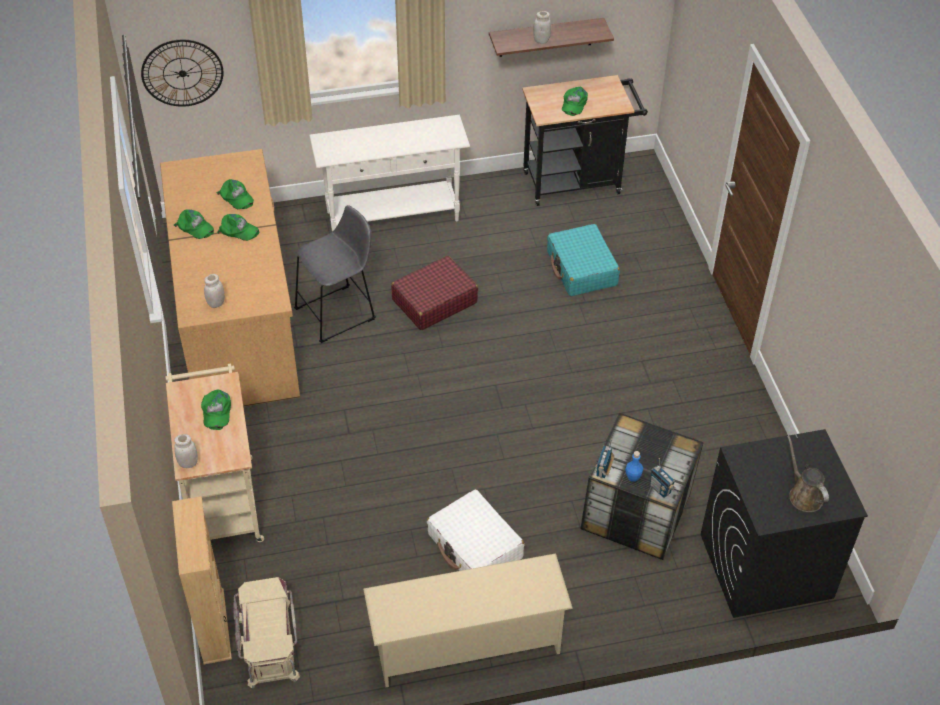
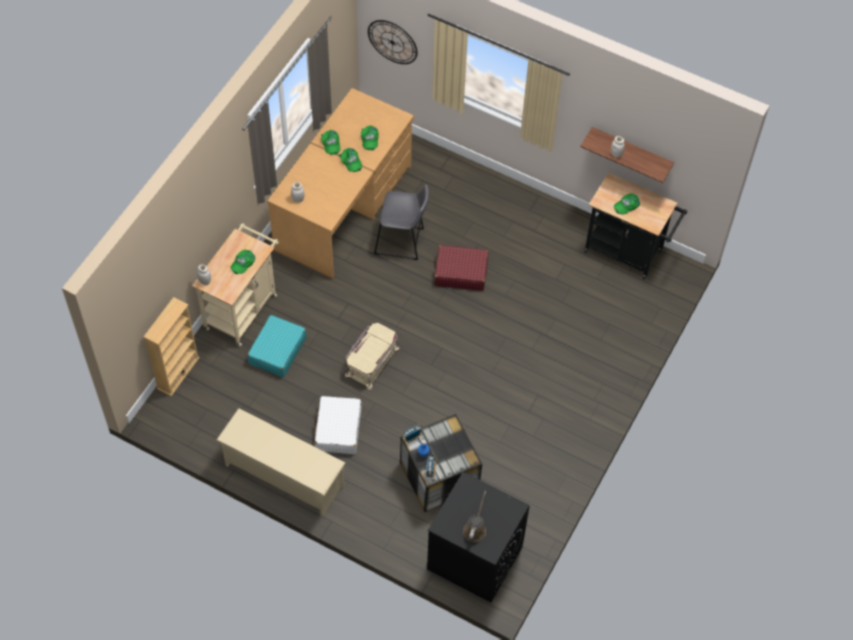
camera: 40 degrees right, 10 degrees up
(268, 642) = (195, 401): beige storage box -> beige storage box (371, 361)
(393, 216) = (493, 200): white console table -> none
(581, 269) = (566, 312): turquoise suitcase -> turquoise suitcase (277, 351)

